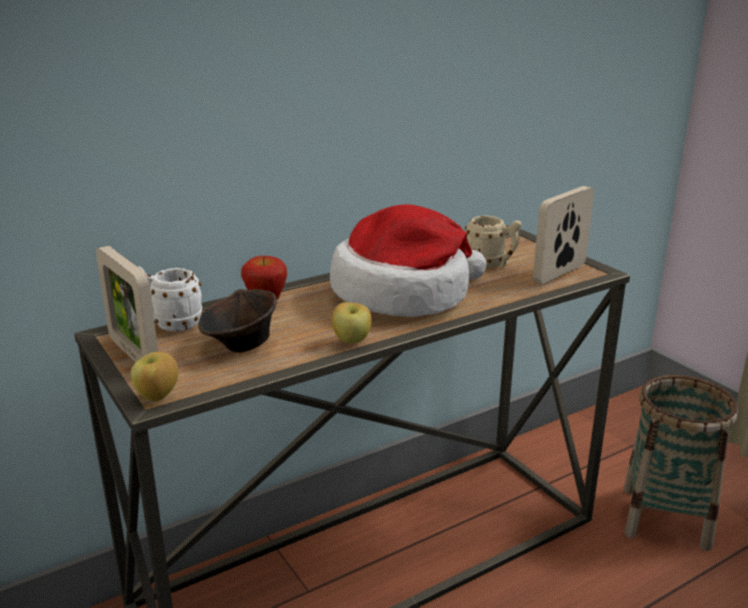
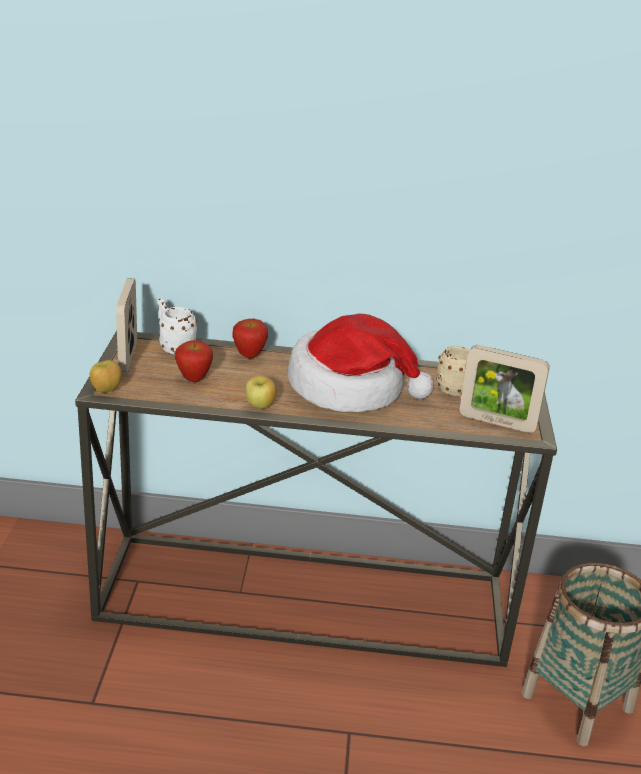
camera: 35 degrees right, 5 degrees up
(241, 346) = (193, 379): brown bowl -> apple
(559, 273) = (497, 422): picture frame -> picture frame turned 150 degrees counterclockwise

